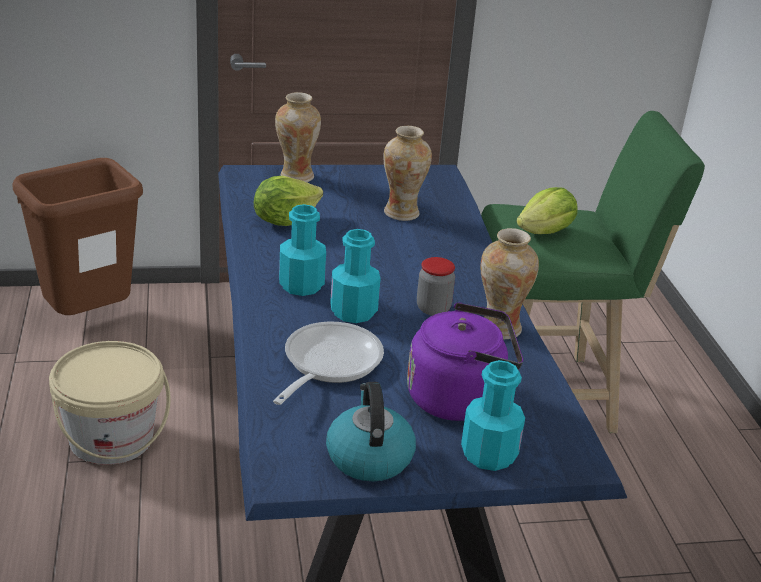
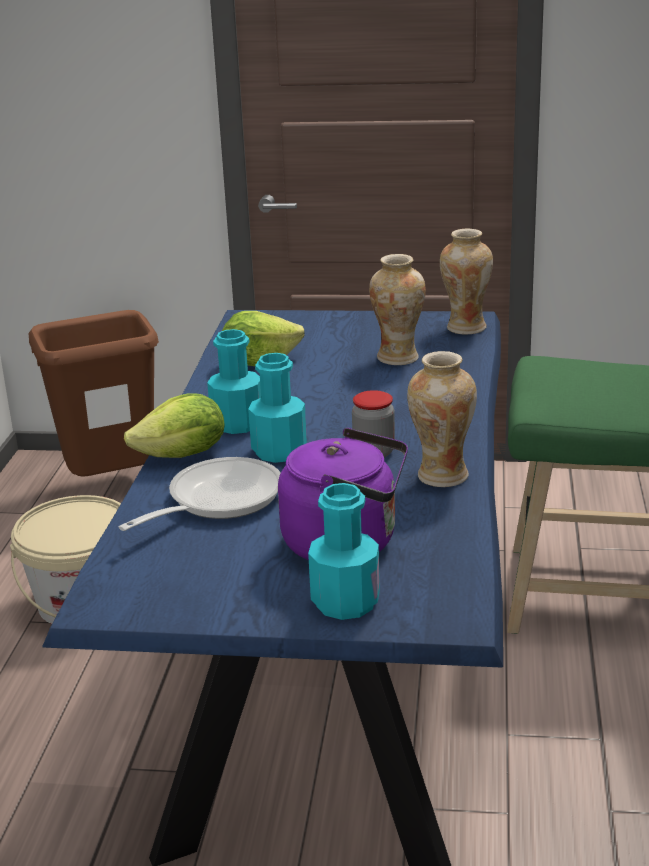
camera: 20 degrees right, 5 degrees down
(296, 177) = (299, 321): vase -> vase (465, 328)
(368, 457) = (203, 593): kettle -> none
(545, 232) = (574, 384): lettuce -> lettuce (183, 455)

